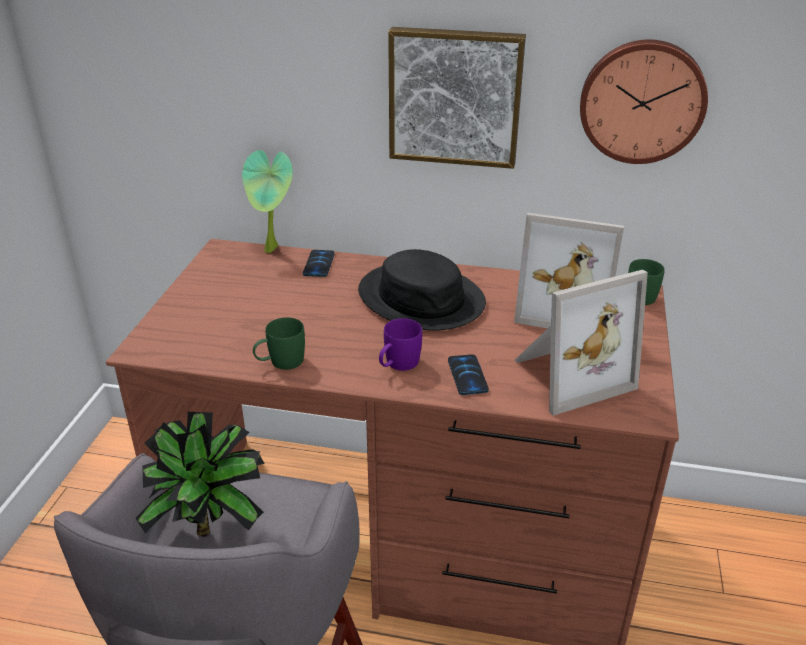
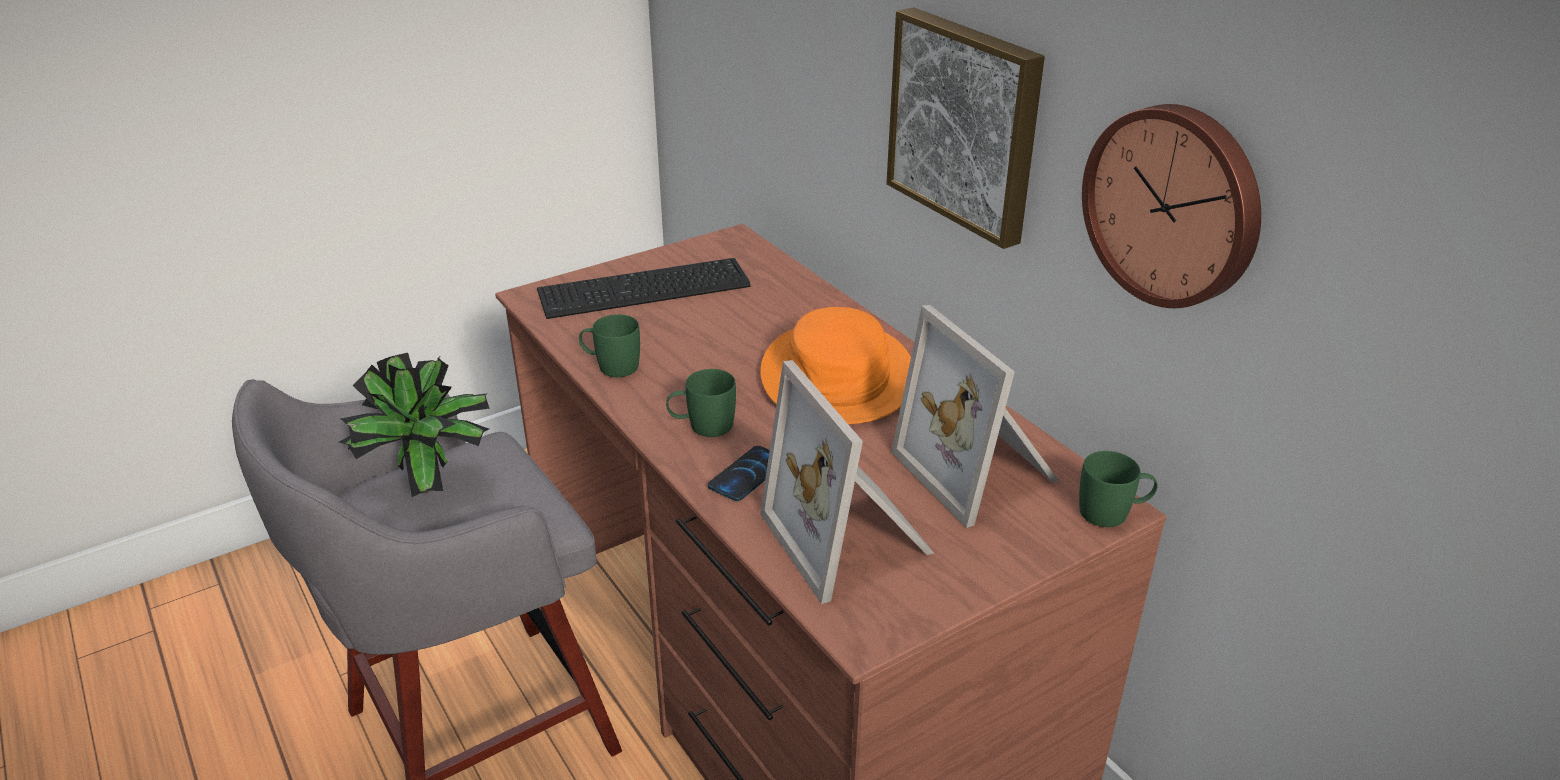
camera: 45 degrees right, 0 degrees up
(220, 306) = (647, 289): none -> keyboard
(273, 250) = (777, 259): potted plant -> none
(319, 264) = (796, 293): phone -> none
(398, 365) = (702, 426): purple mug -> green mug
(421, 298) = (838, 376): black hat -> orange hat
(568, 374) = (852, 538): picture frame -> picture frame turned 45 degrees clockwise

